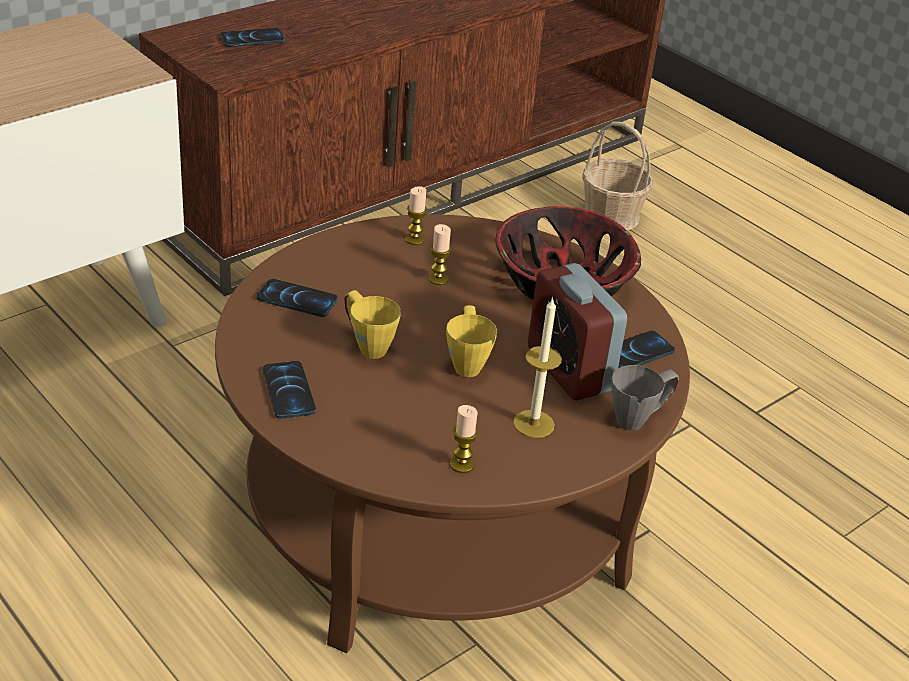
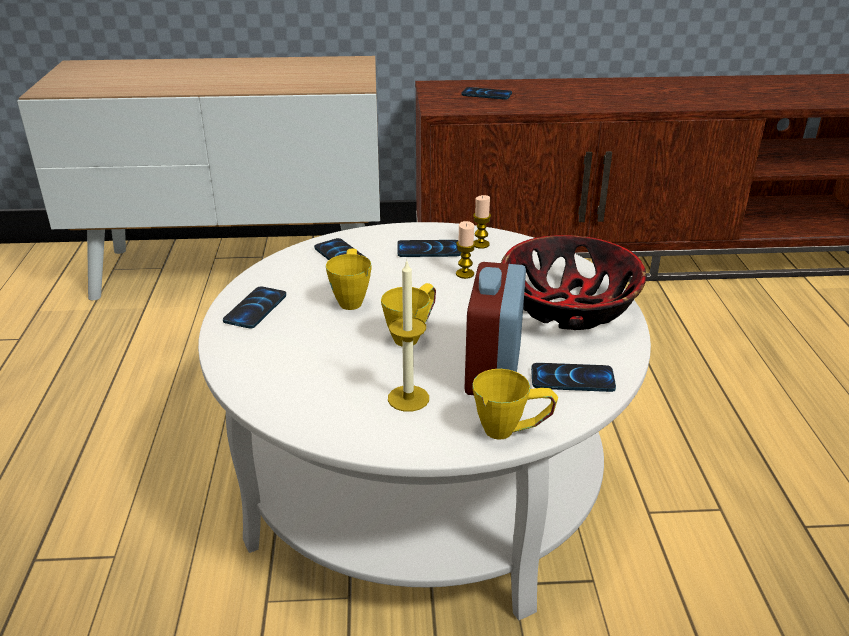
camera: 40 degrees right, 5 degrees down
(374, 263) = (429, 250): none -> phone
(438, 509) = (424, 481): brown coffee table -> white coffee table
(461, 464) = (309, 404): candle -> none
(611, 215) = (792, 321): basket -> none
(639, 418) = (512, 431): grey mug -> yellow mug

